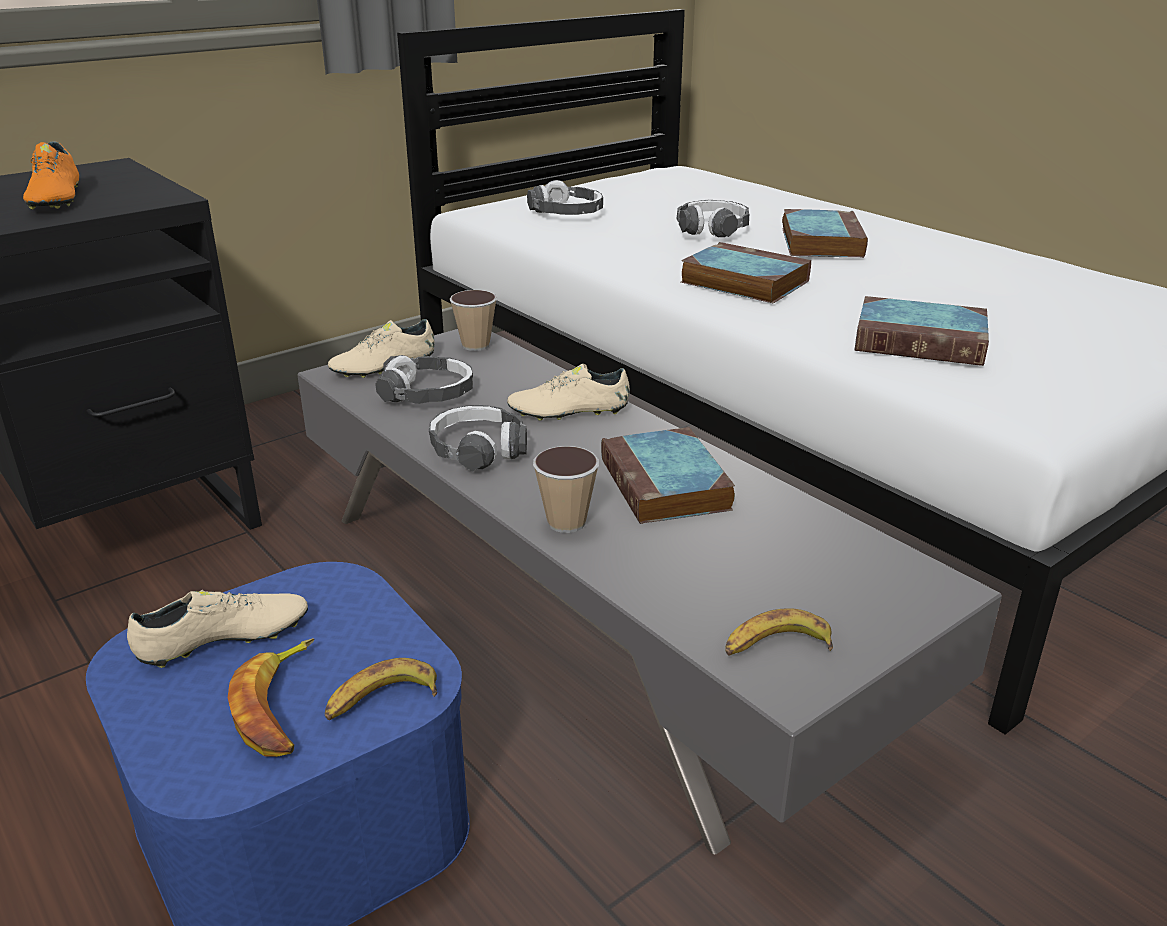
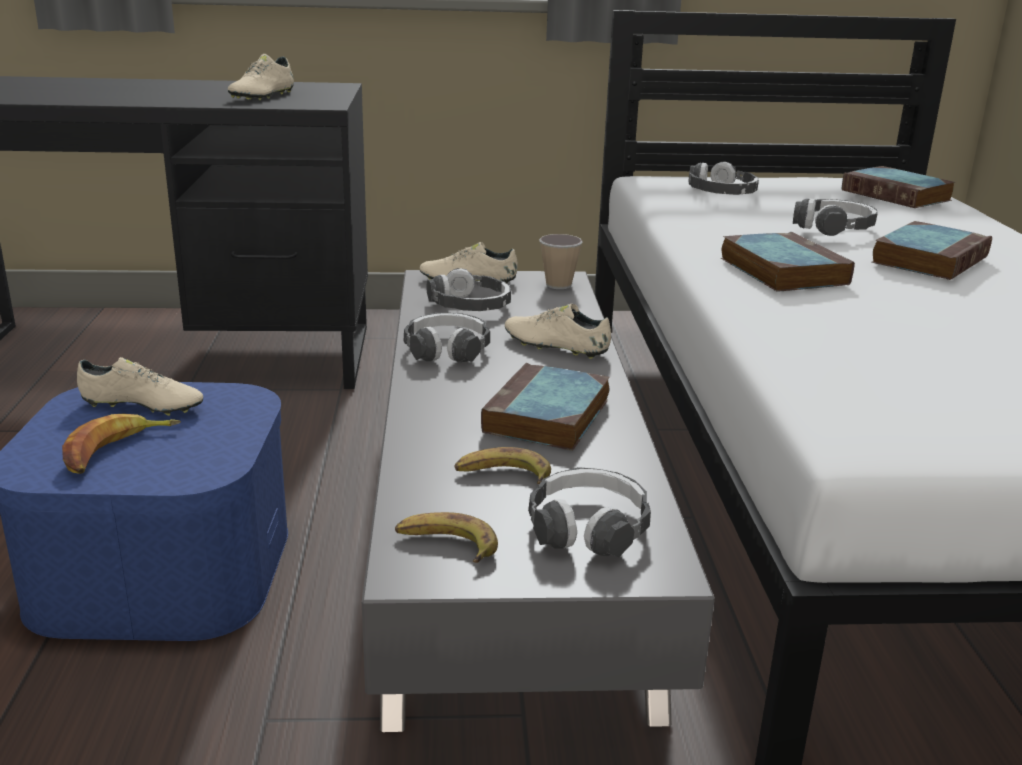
camera: 35 degrees right, 5 degrees down
(55, 199) = (262, 96): orange shoe -> beige shoe
(381, 700) = (171, 472): banana -> banana (502, 475)
(566, 522) = (431, 413): cup -> none
(846, 575) = (588, 527): none -> headphones
(922, 341) = (868, 353): book -> book (898, 195)

